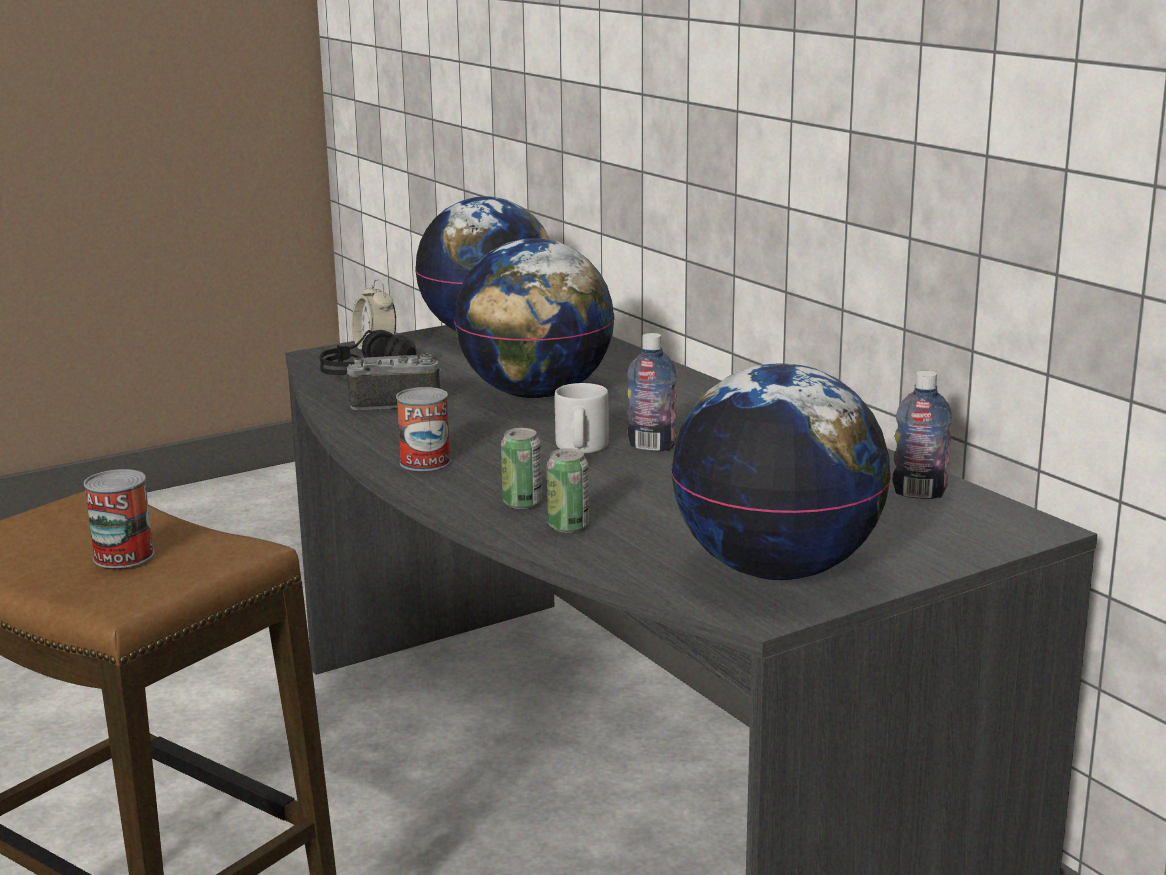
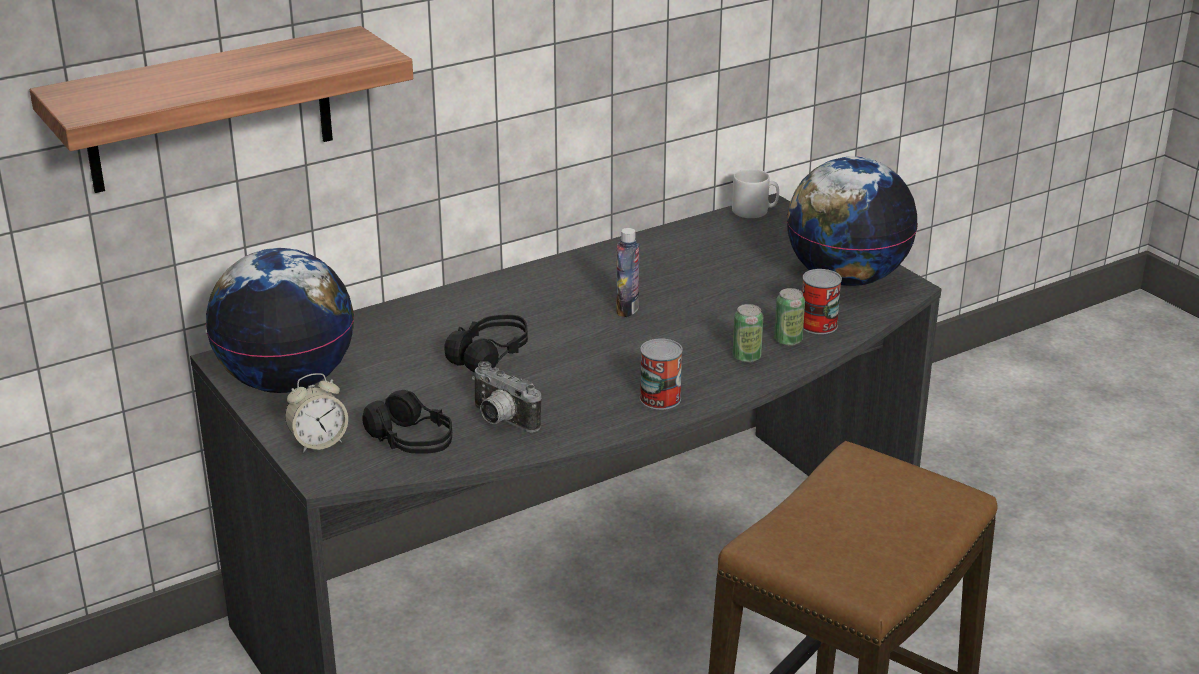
camera: 90 degrees left, 10 degrees up
(124, 556) = (874, 512): can -> can (818, 325)
(395, 402) = (500, 421): camera -> camera turned 45 degrees counterclockwise
(535, 394) = (490, 355): globe -> black headphones
(581, 77) = (210, 110): none -> shelf
(581, 448) = (629, 336): grey mug -> grey mug (754, 211)
(919, 493) = (718, 230): bottle -> none

